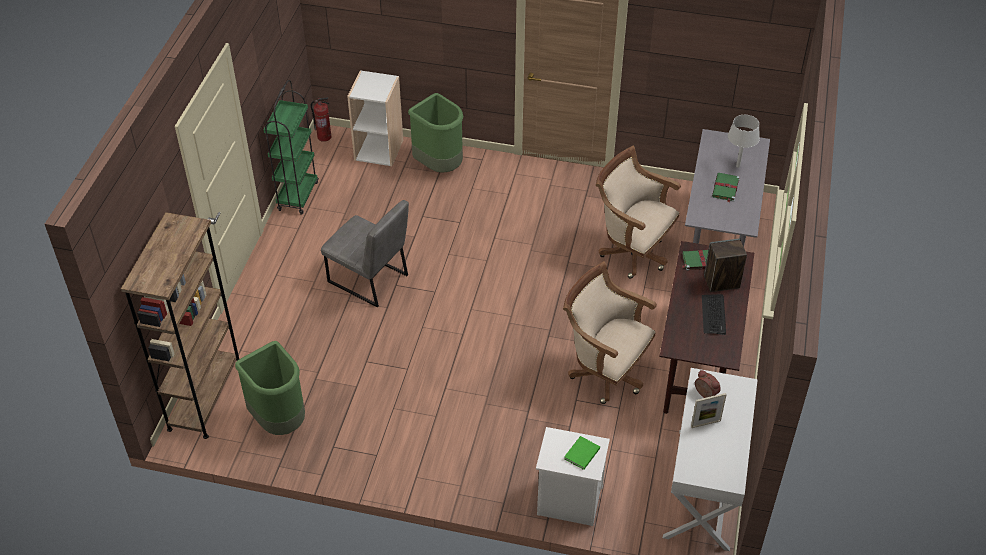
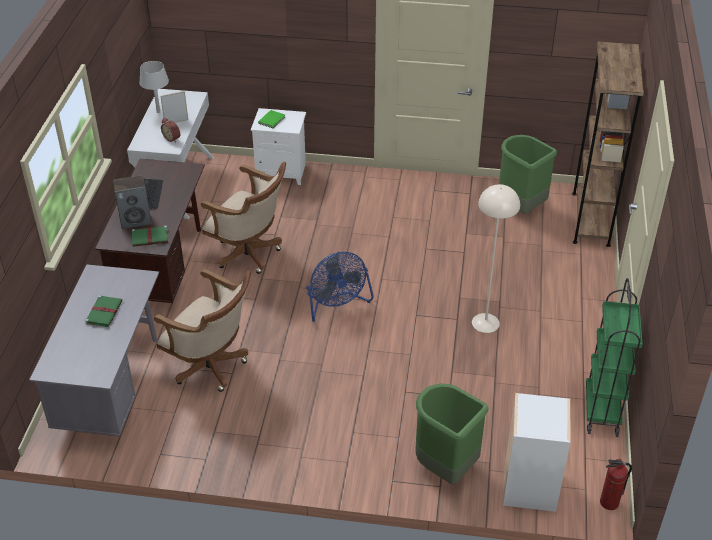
camera: 175 degrees right, 5 degrees down
(369, 279) = (485, 322): grey chair -> beige floor lamp
(515, 308) = (334, 304): none -> blue fan
(737, 166) = (81, 340): grey table lamp -> grey table lamp (158, 112)

